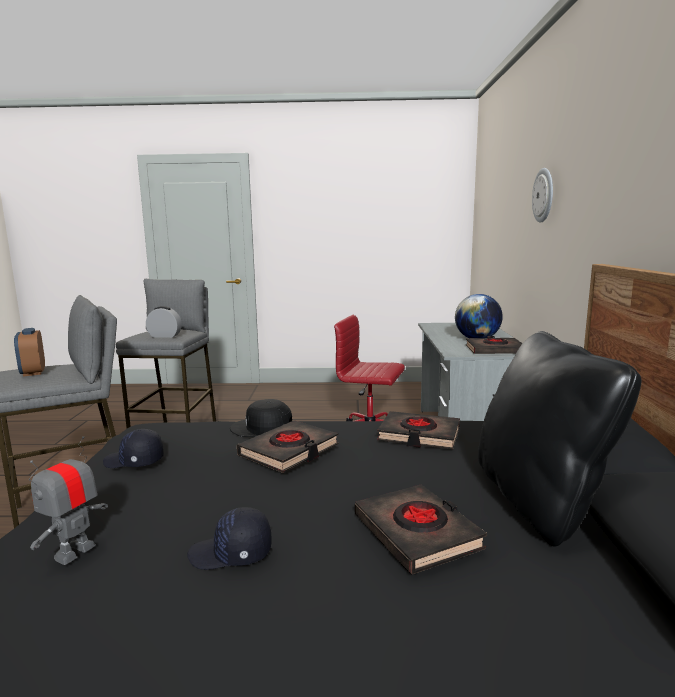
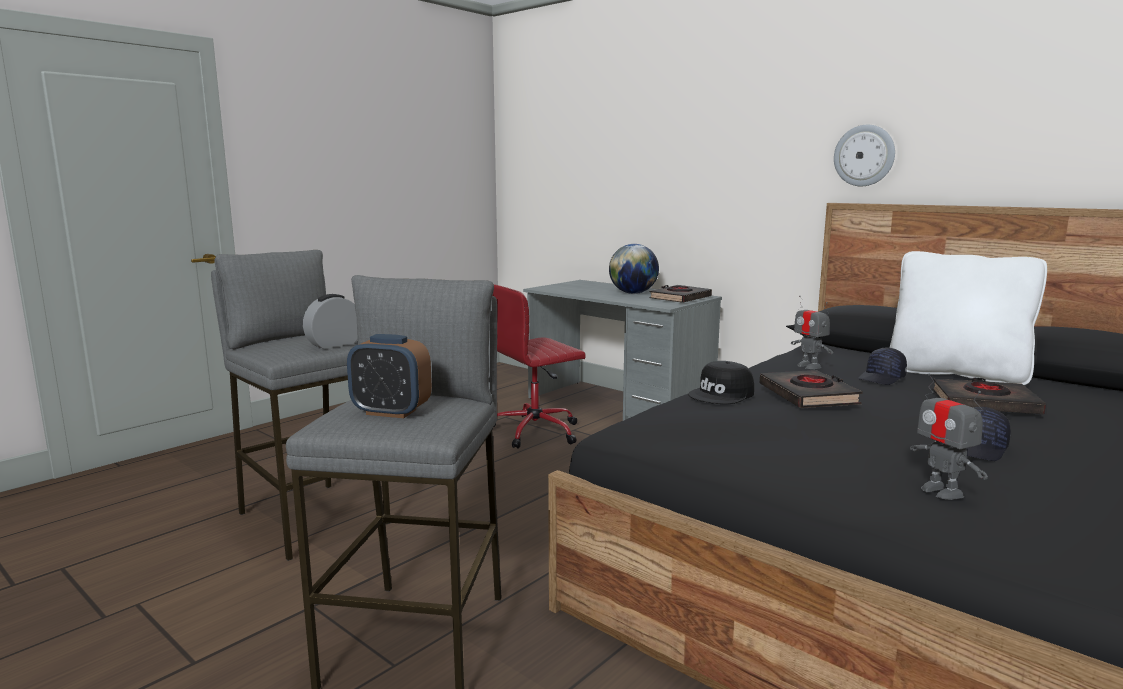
camera: 50 degrees left, 0 degrees up
(134, 461) = (750, 444): black cap -> black cap (882, 378)
(419, 435) = (809, 366): black book -> toy robot
(538, 500) = (956, 373): black pillow -> white pillow
(544, 195) = (697, 141): wall clock -> wall clock (864, 155)

